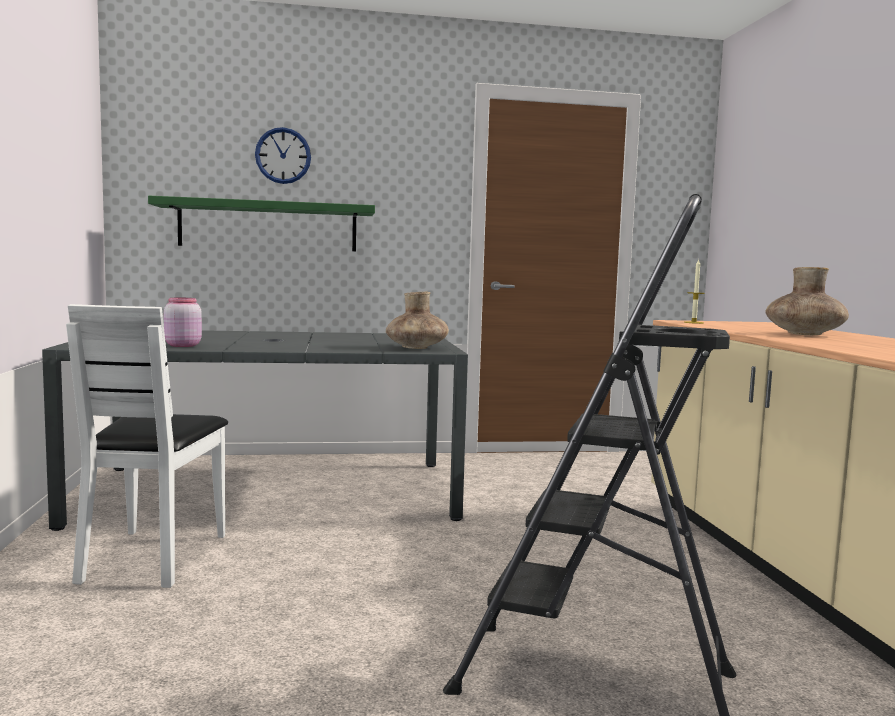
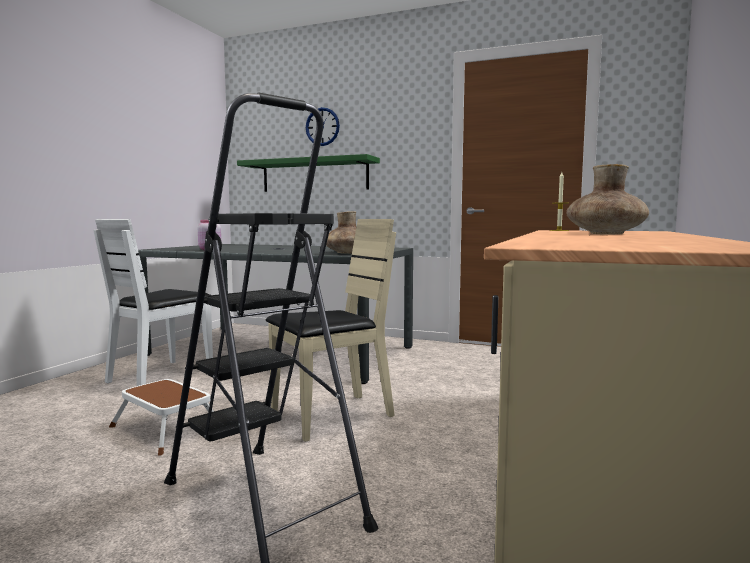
camera: 30 degrees right, 0 degrees up
(317, 628) = (168, 428): none -> brown step ladder
(492, 567) = (331, 416): none -> beige chair

